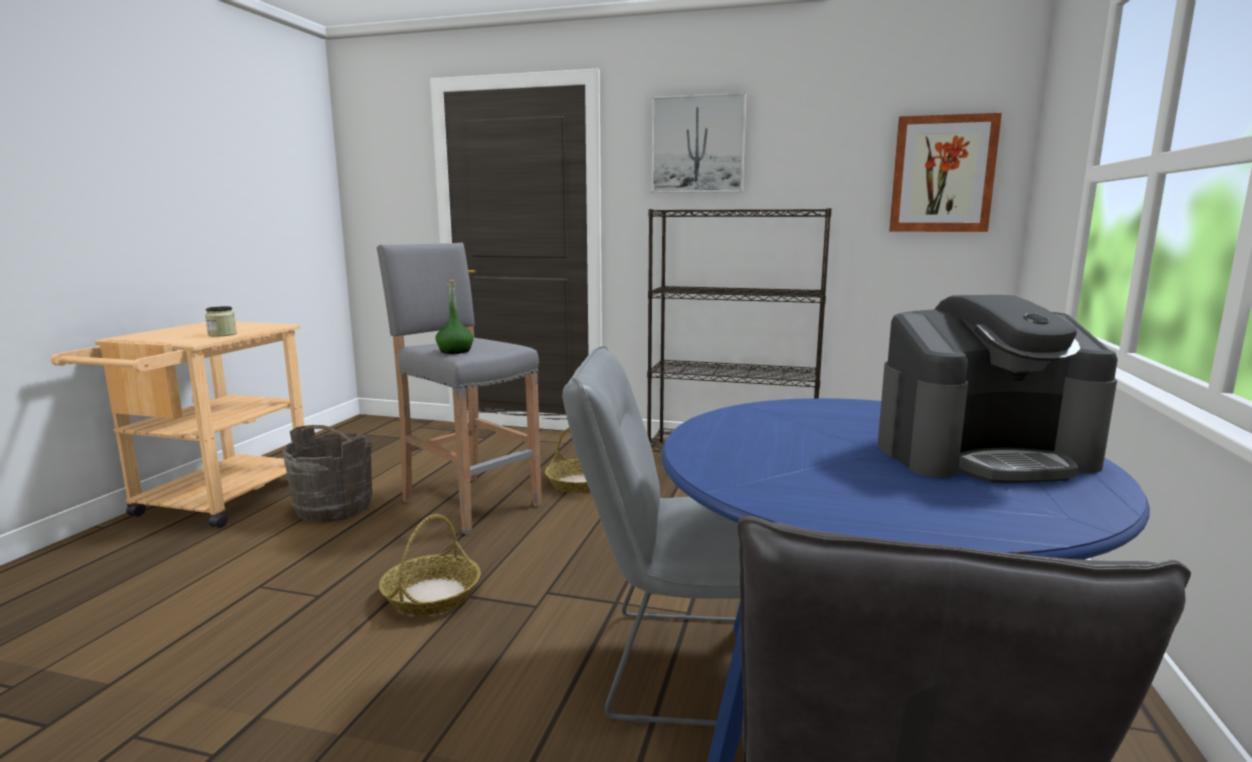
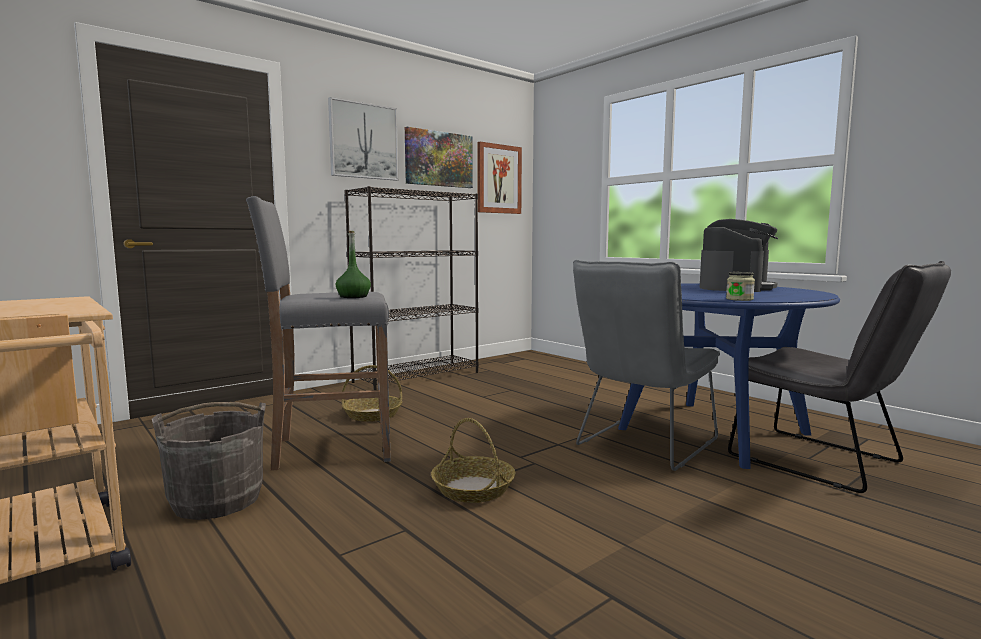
camera: 55 degrees left, 5 degrees down
(222, 334) = (66, 306): jar -> jar (739, 299)
(818, 154) = (438, 159): none -> picture

